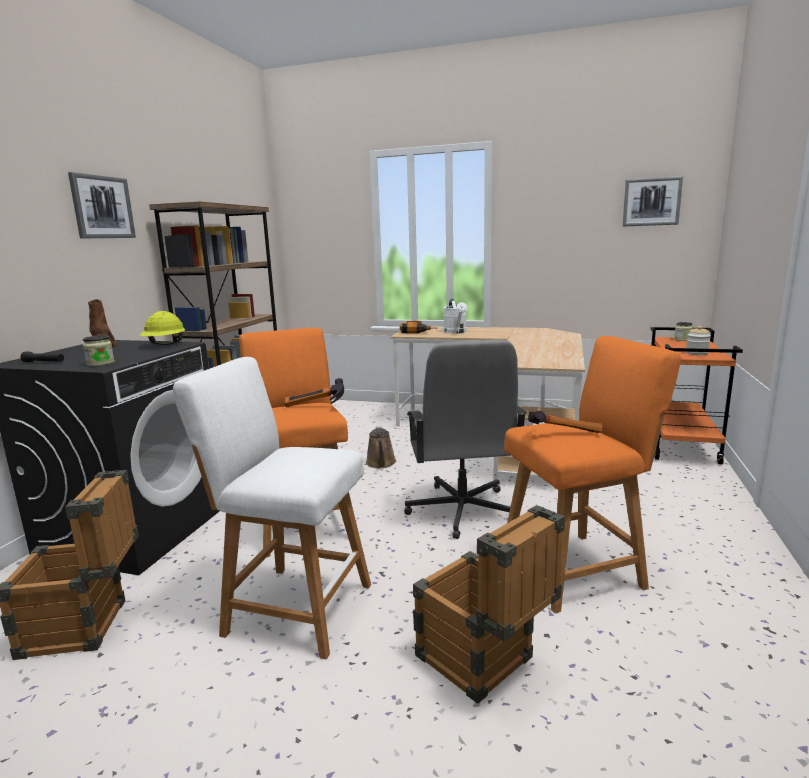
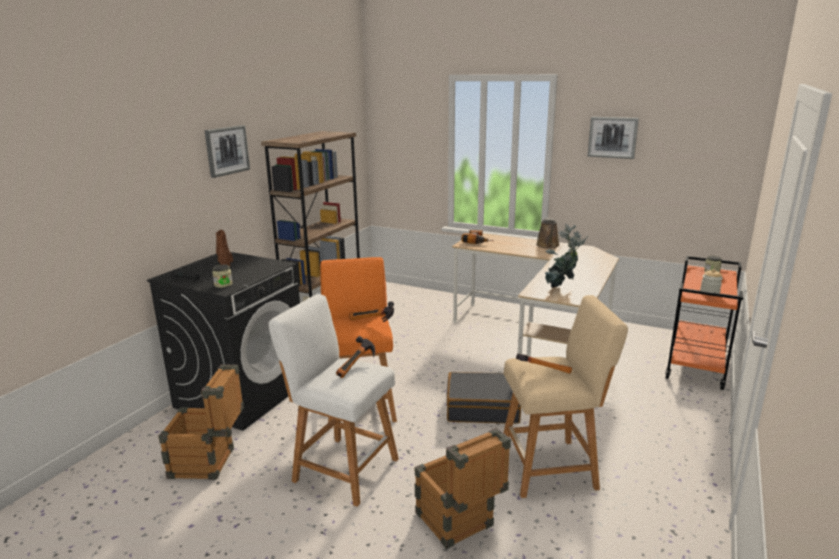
camera: 10 degrees right, 5 degrees up
(165, 345) = (267, 264): yellow hard hat -> none
(310, 451) = (357, 367): none -> hammer
(381, 463) = (431, 356): brown watering can -> brown watering can (548, 245)
(456, 332) = (510, 245): white watering can -> none
(461, 511) = (482, 407): grey office chair -> black suitcase
(537, 358) = (561, 288): none -> potted plant
(577, 569) = (552, 467): orange stool -> beige stool
(651, 202) = (699, 140): picture -> picture (612, 137)

